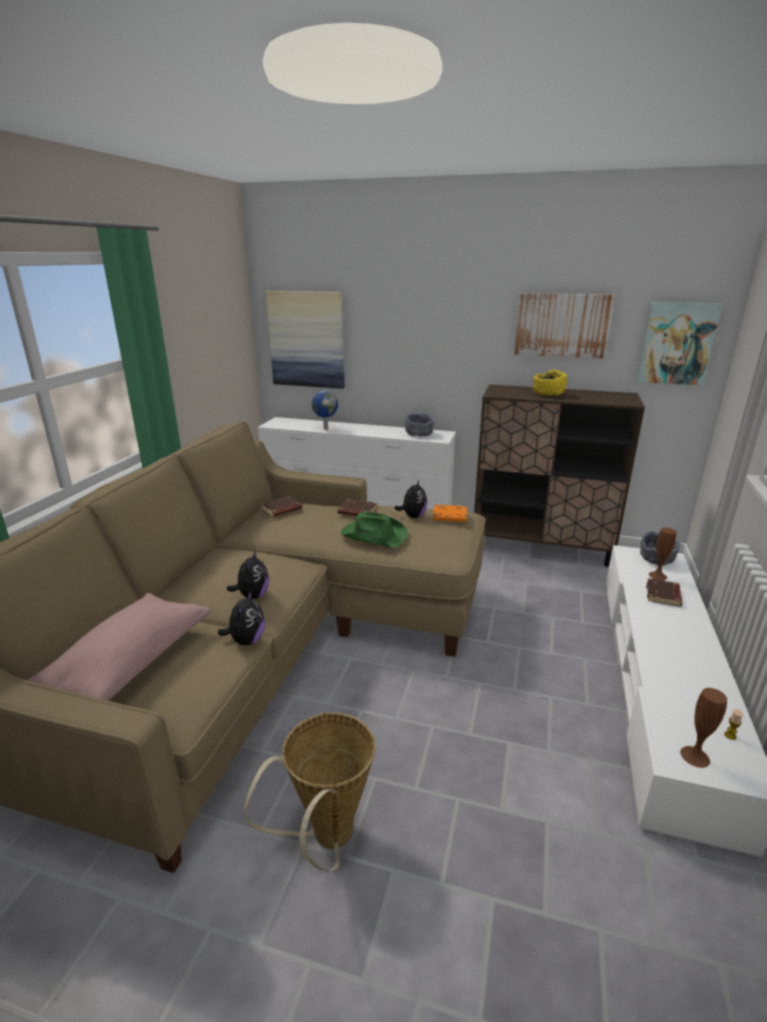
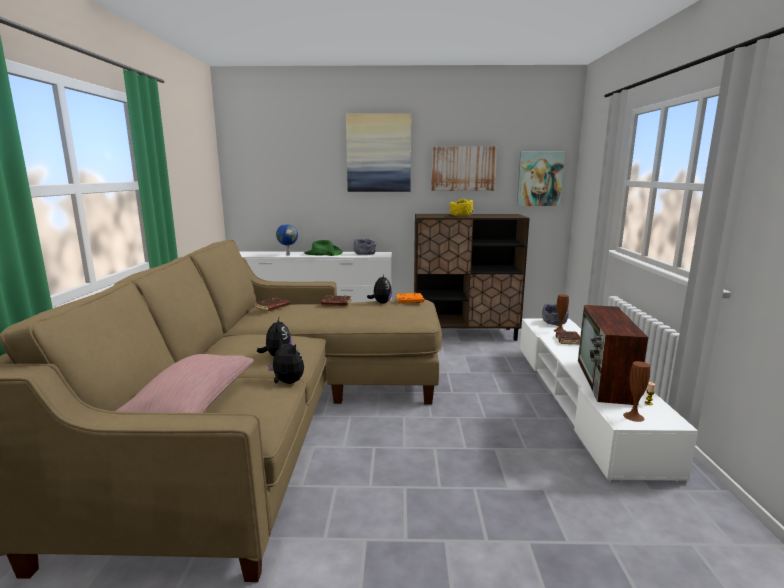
camera: 15 degrees left, 10 degrees down
(246, 640) = (287, 383): plush toy -> plush toy turned 45 degrees counterclockwise
(307, 340) = (267, 186): picture -> picture (378, 153)
(326, 840) = (383, 532): basket -> none
(373, 535) = (357, 314): green hat -> green hat (322, 254)
(683, 682) = (606, 381): none -> television

